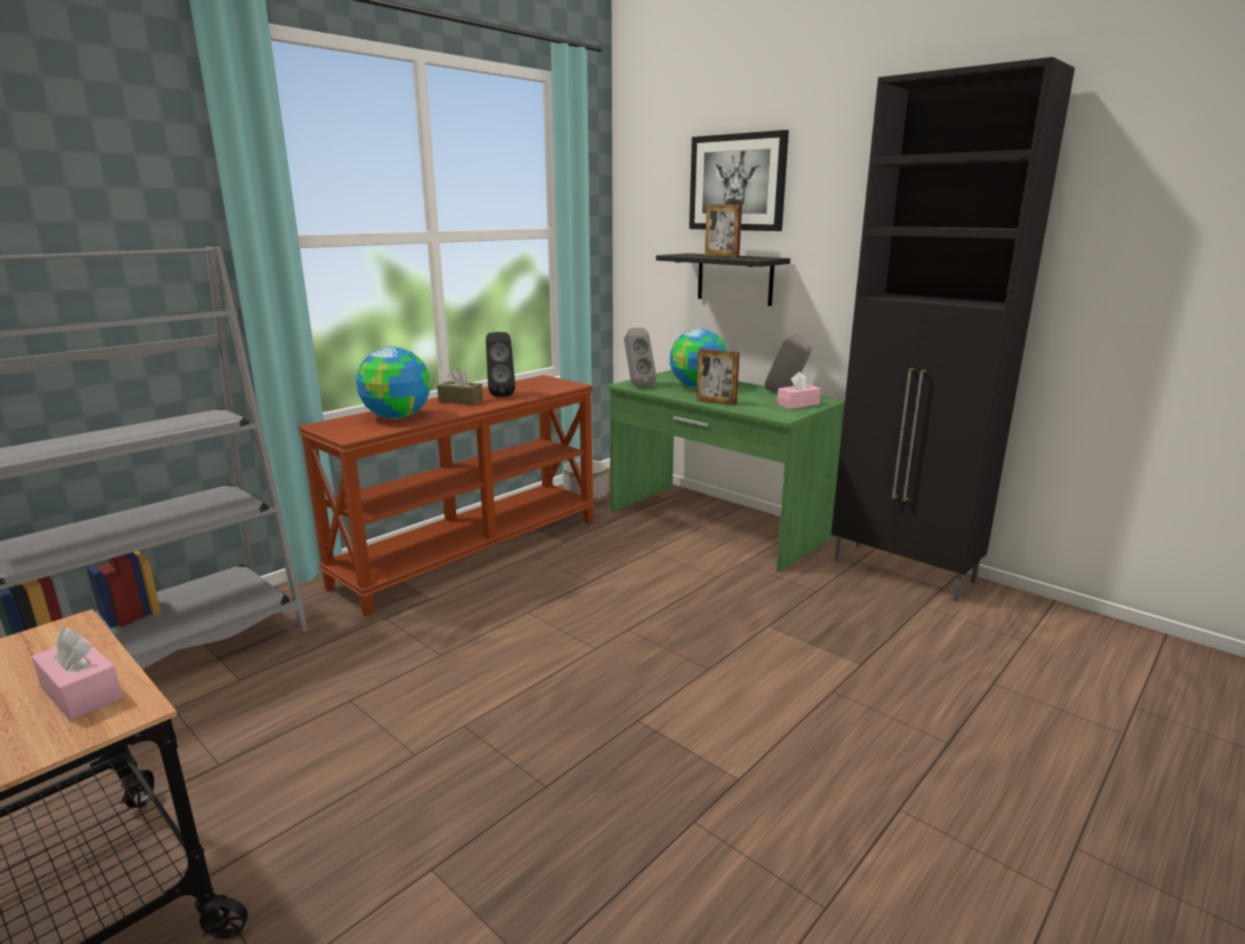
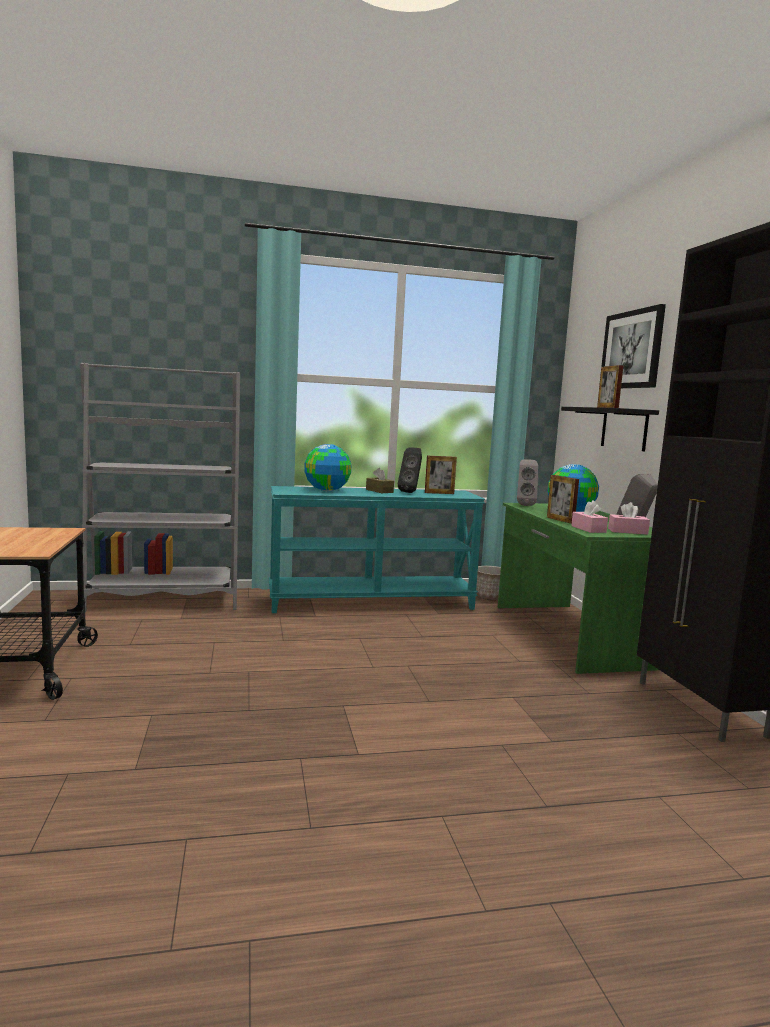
camera: 35 degrees right, 10 degrees down
(81, 692) = (34, 544): pink tissue box -> pink tissue box (588, 529)
(471, 551) = (371, 602): brown console table -> turquoise console table
(531, 387) = (439, 493): none -> picture frame

